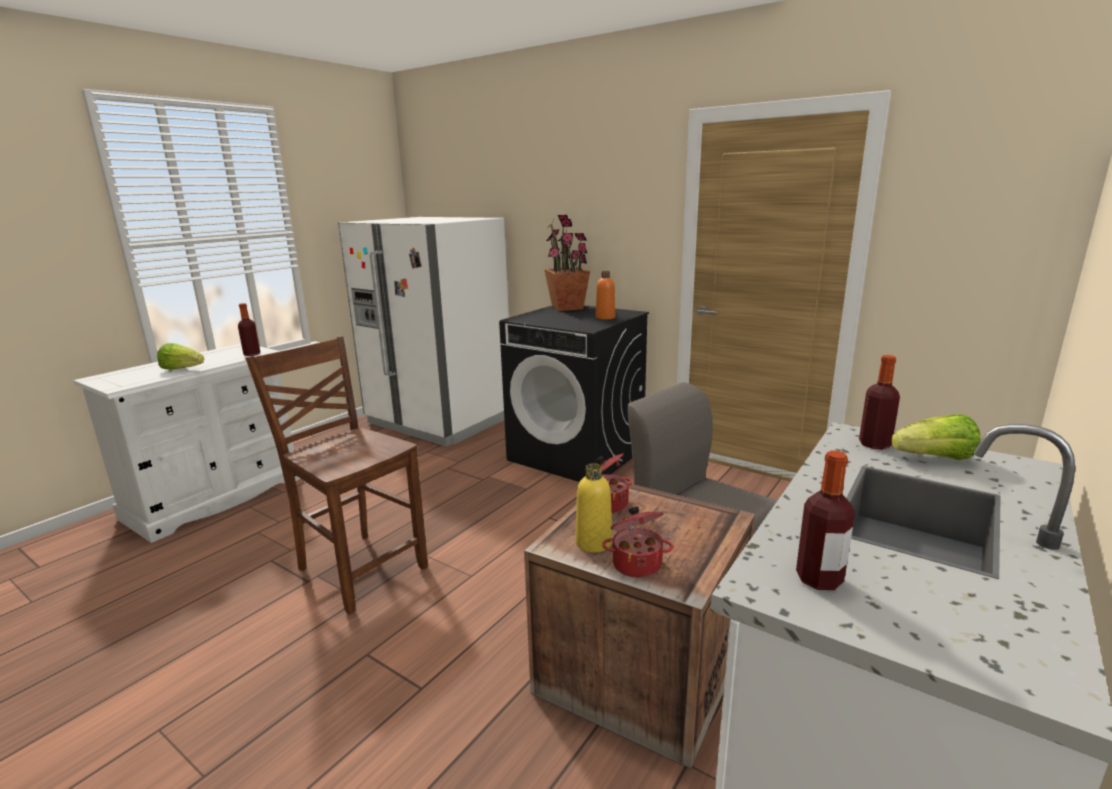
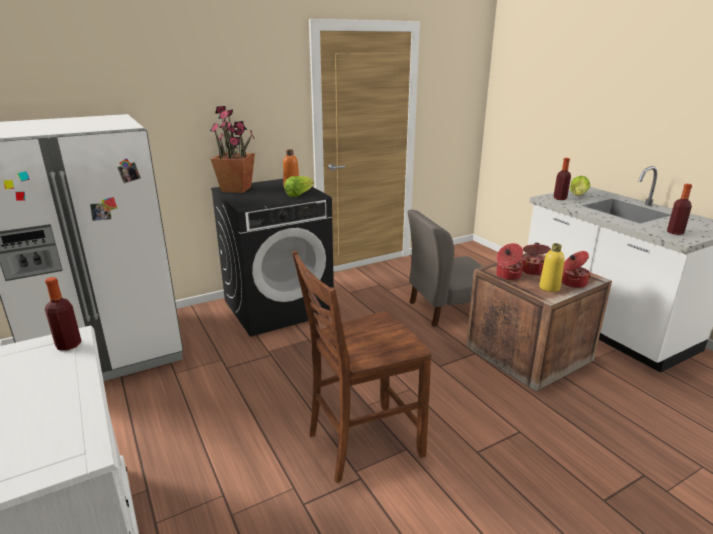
camera: 65 degrees left, 5 degrees up
(182, 369) = (64, 399): lettuce -> lettuce (299, 194)
(652, 522) = (533, 271): none -> cooking pot

